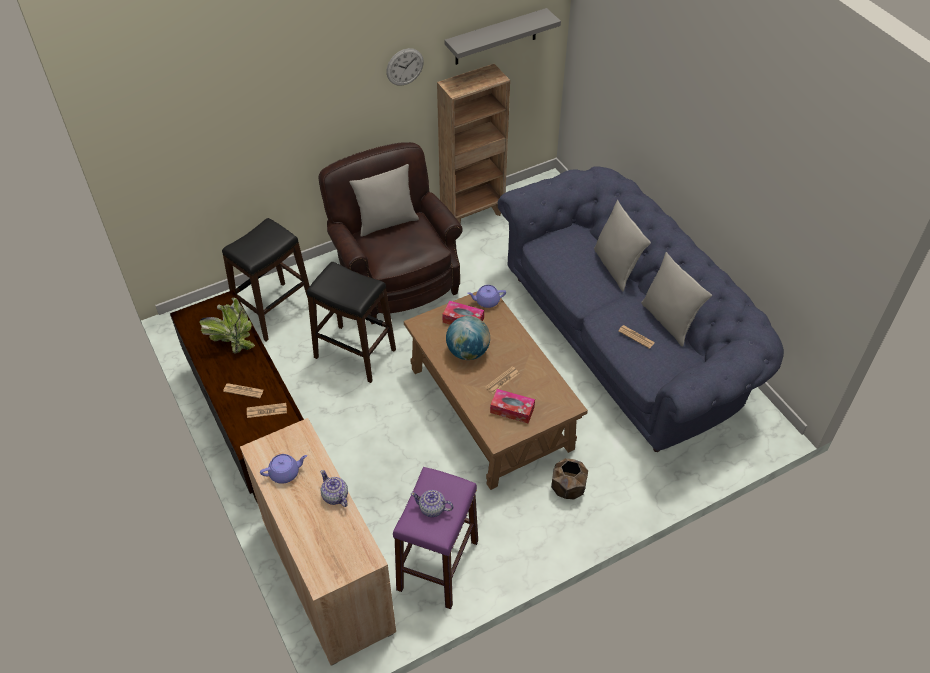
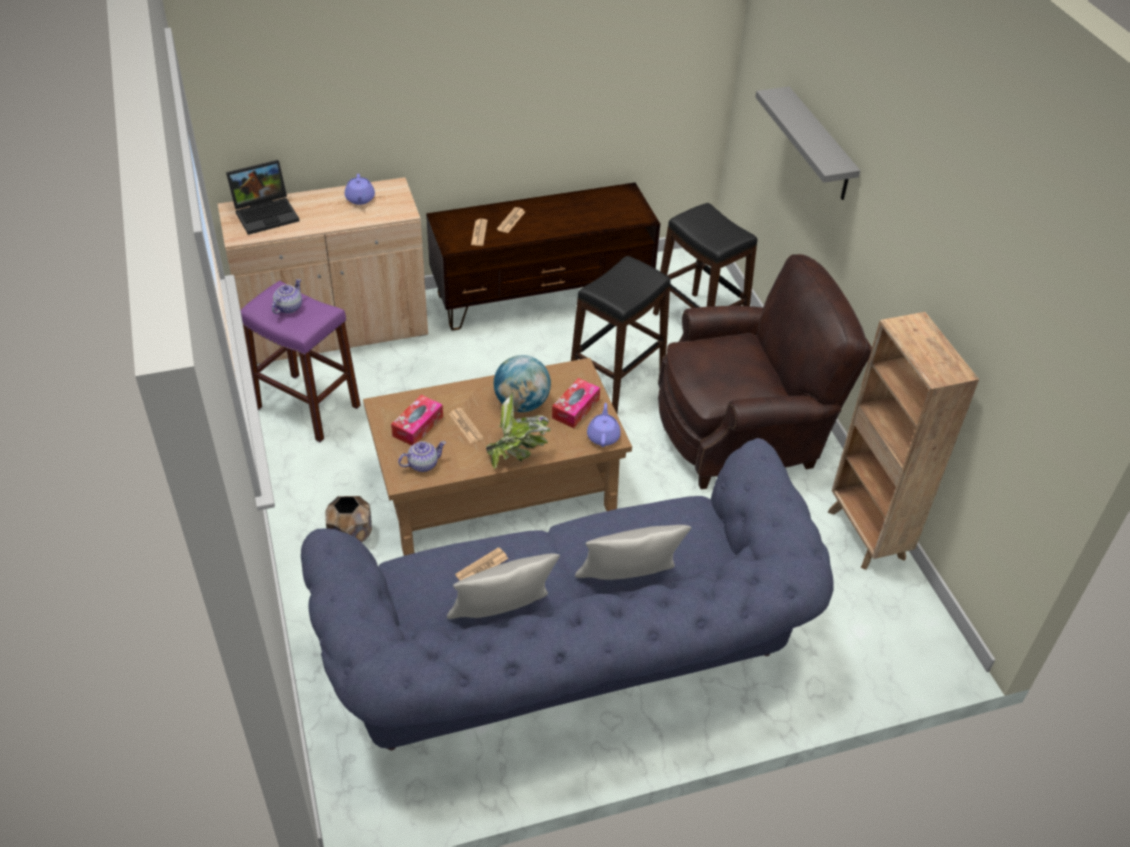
camera: 100 degrees right, 5 degrees down
(232, 340) = (584, 218): potted plant -> potted plant (518, 453)
(323, 546) = (267, 213): none -> laptop
(335, 496) = (317, 225): teapot -> teapot (422, 464)
(386, 222) = (766, 360): grey pillow -> none
(405, 67) = (918, 250): wall clock -> none
(496, 37) = (1004, 351): grey shelf -> grey shelf (819, 145)

